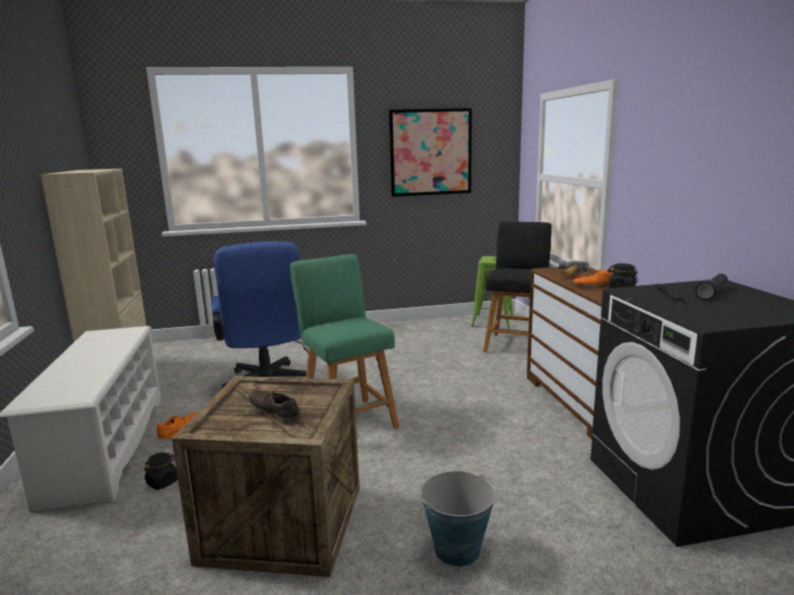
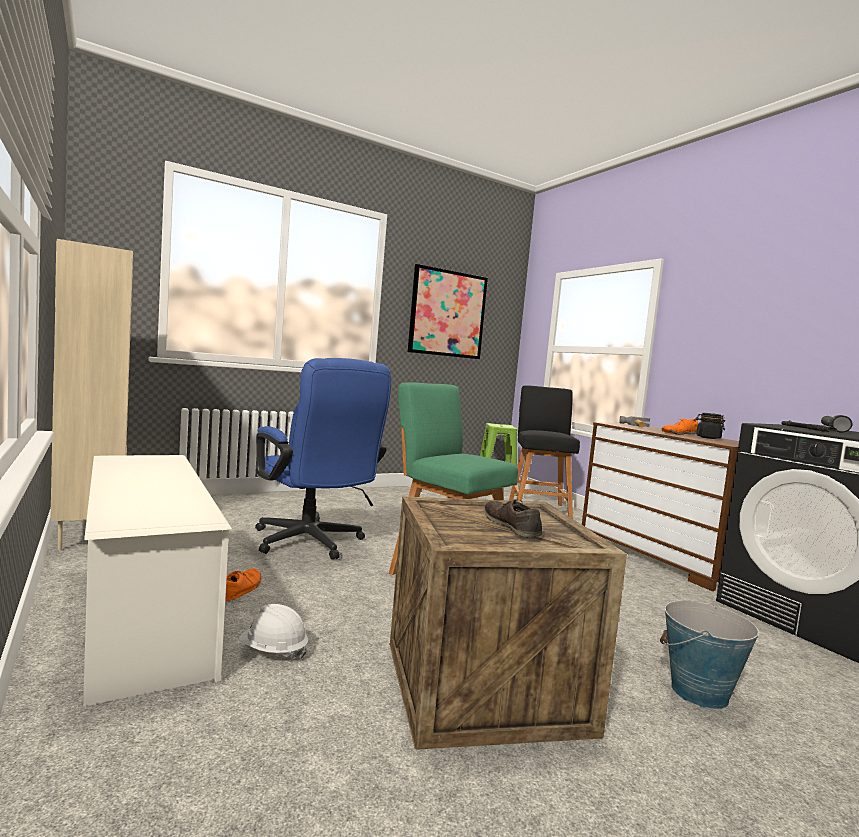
camera: 20 degrees left, 10 degrees down
(162, 482) = (273, 651): black jar -> white hard hat
(274, 411) = (511, 526): brown shoe -> brown shoe turned 45 degrees clockwise

